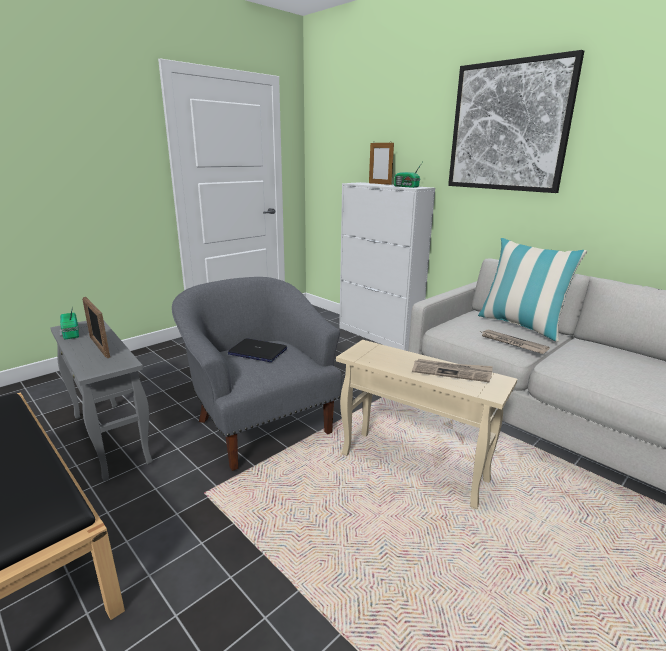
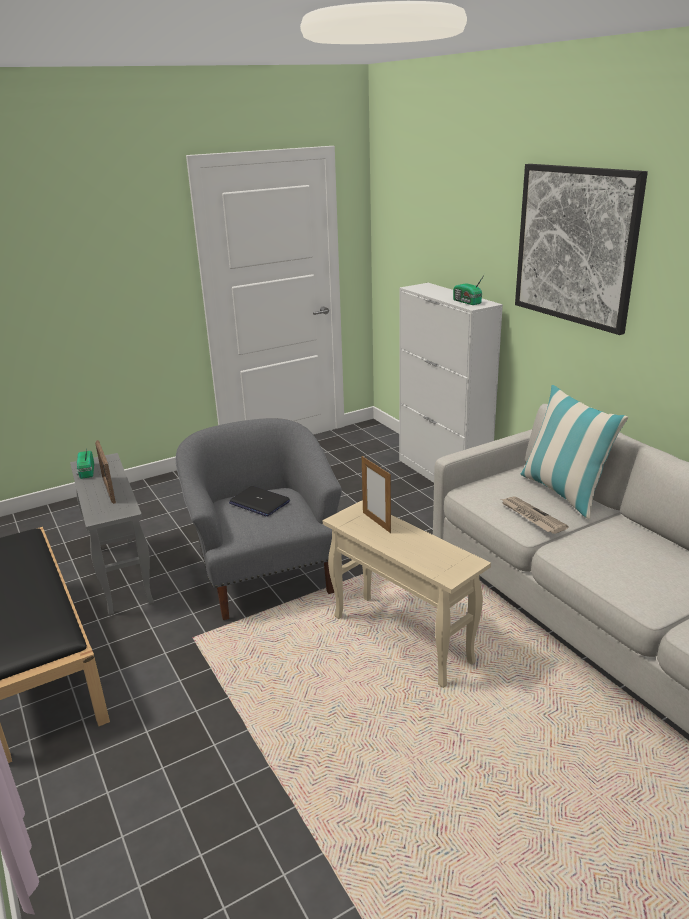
camera: 15 degrees right, 5 degrees up
(380, 184) = (444, 290): picture frame -> picture frame (376, 522)
(451, 372) = (427, 548): newspaper -> none

